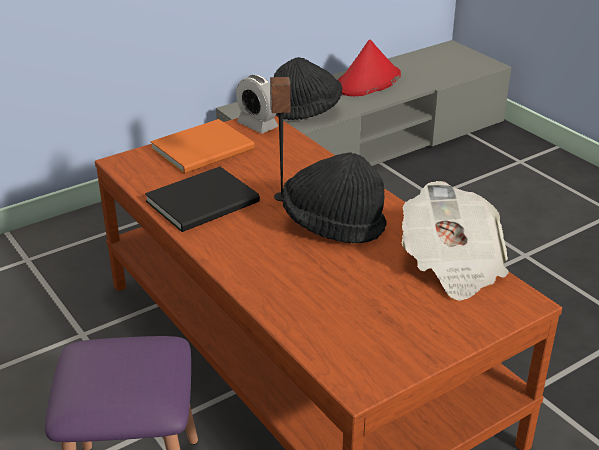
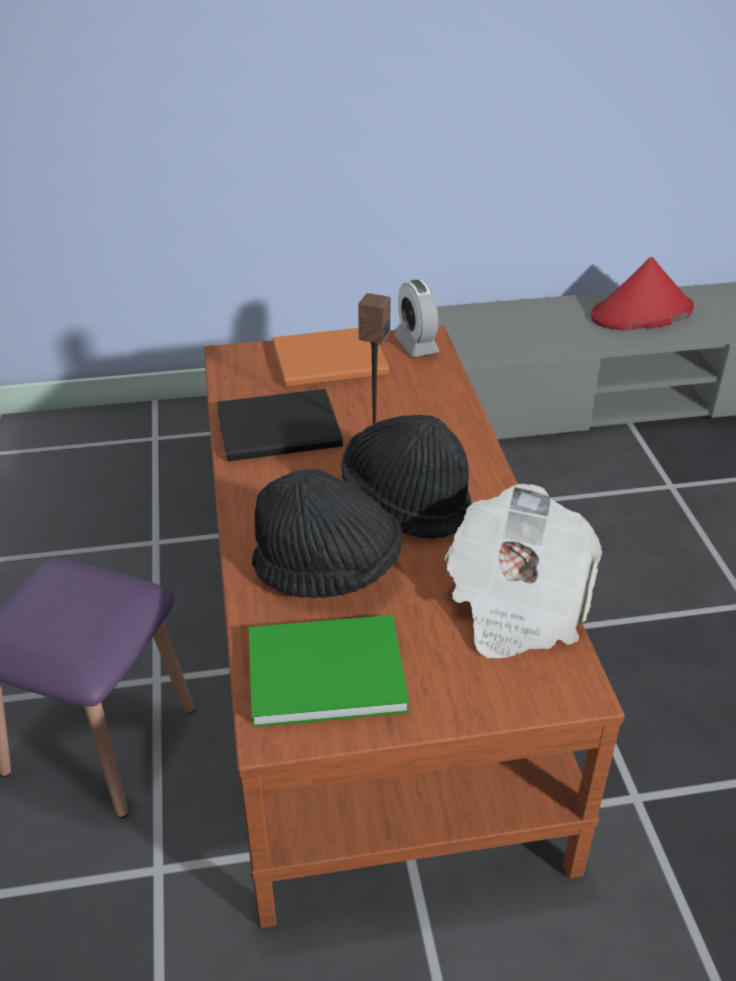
camera: 25 degrees right, 5 degrees up
(306, 111) = (533, 336): black hat -> black hat (328, 571)
(359, 341) = (320, 670): none -> green book

